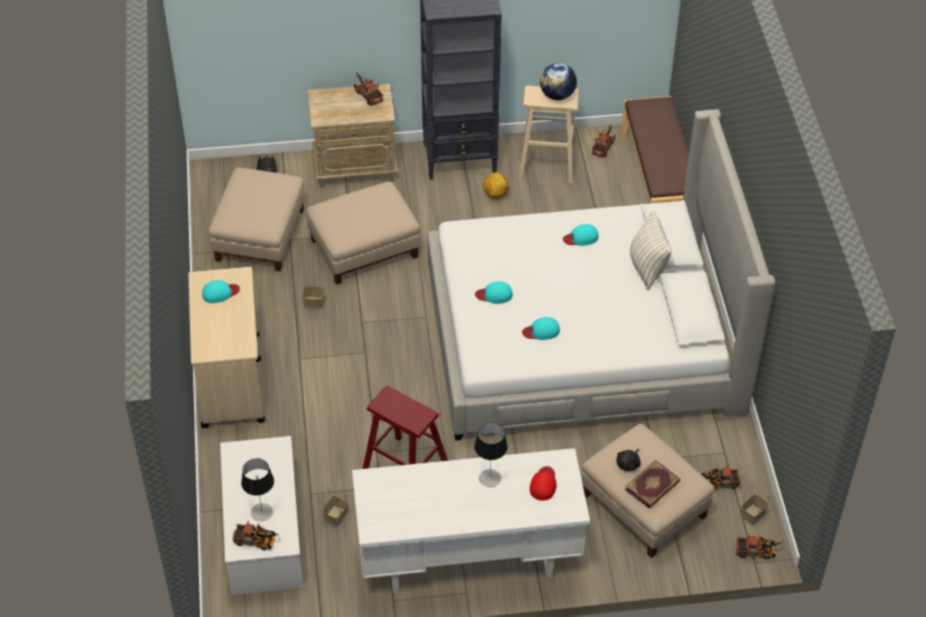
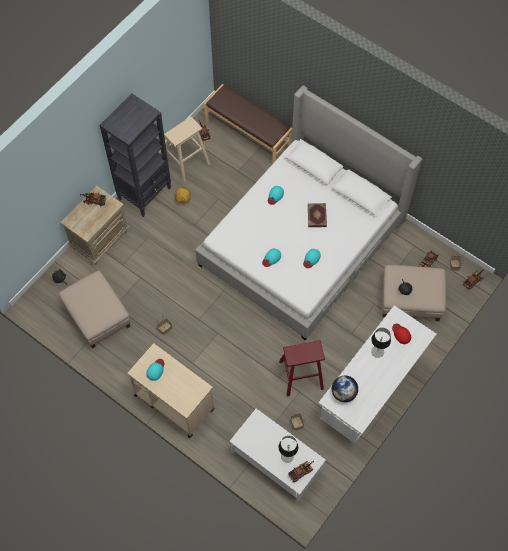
camera: 45 degrees left, 15 degrees up
(364, 249) = (155, 280): beige ottoman -> none
(557, 95) = (185, 127): globe -> globe (343, 393)
(647, 268) = (319, 187): pillow -> none
(653, 486) = (425, 291): book -> book (317, 216)

